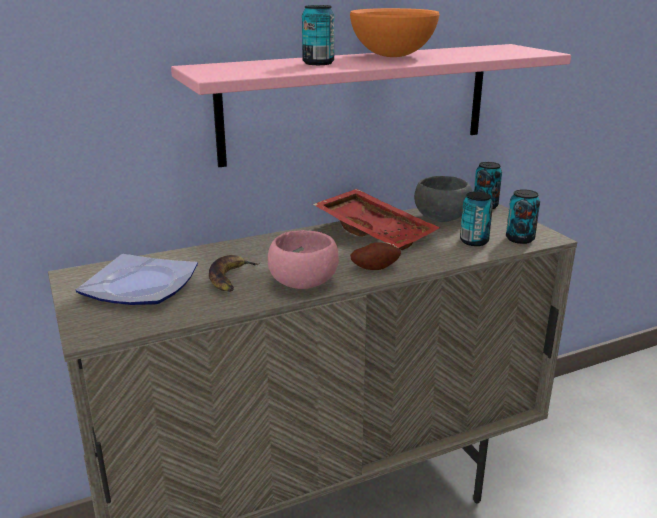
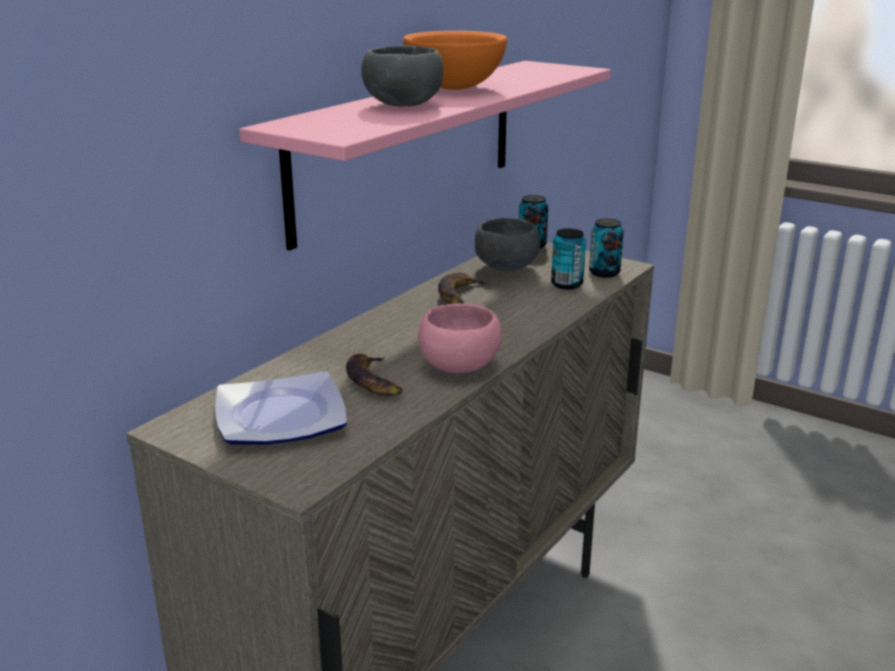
camera: 30 degrees left, 0 degrees up
(318, 63) = (404, 105): can -> grey bowl
(375, 268) = (508, 333): potato -> none
(376, 231) = (460, 295): red tray -> banana

